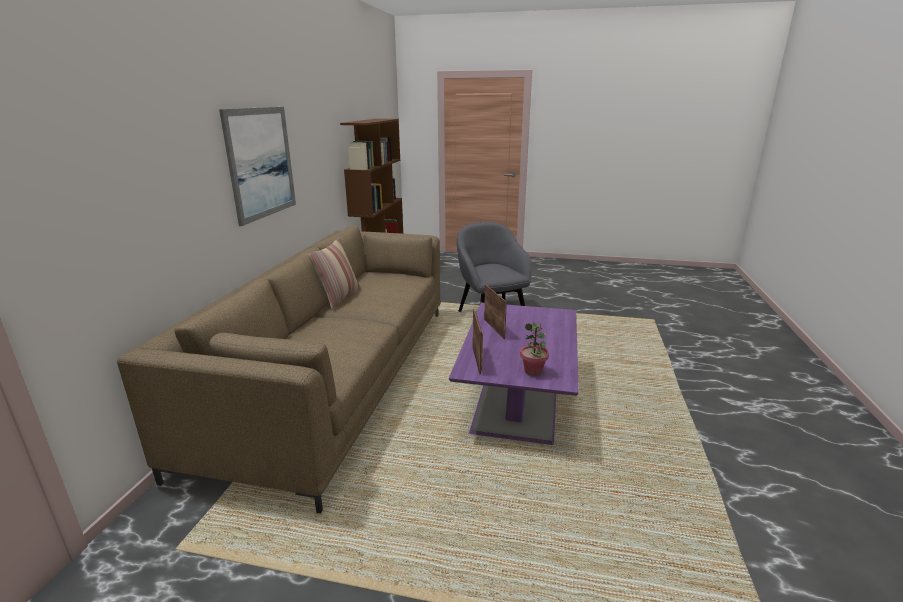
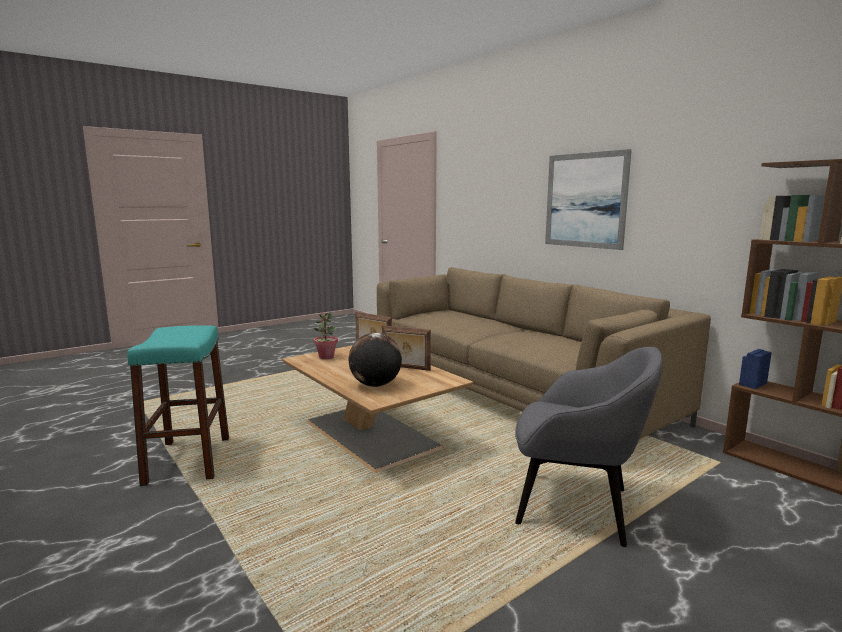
camera: 130 degrees right, 10 degrees down
(339, 298) = (548, 335): pillow -> none
(517, 397) = (373, 435): purple coffee table -> brown coffee table
(545, 323) = (375, 385): none -> globe
(693, 455) = (188, 460): none -> turquoise stool

